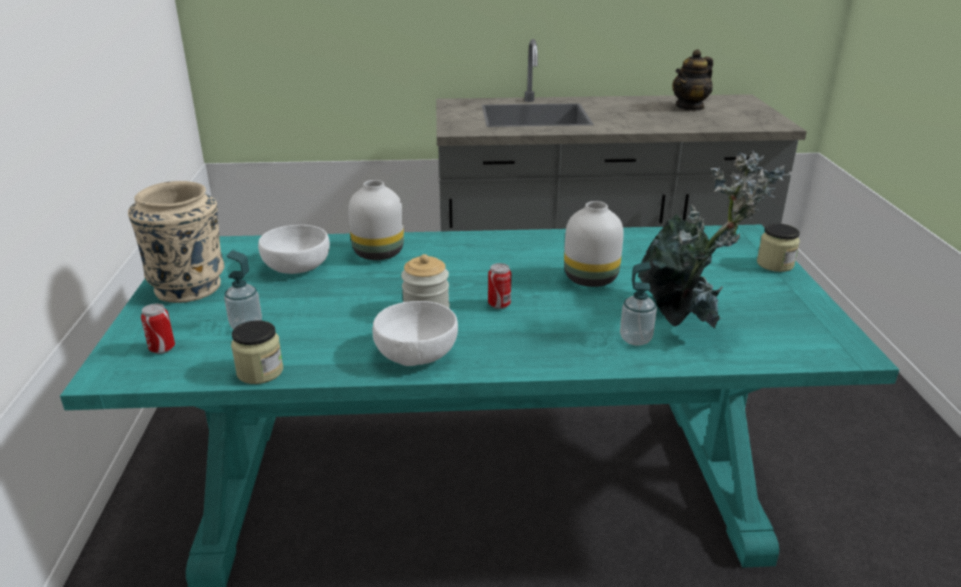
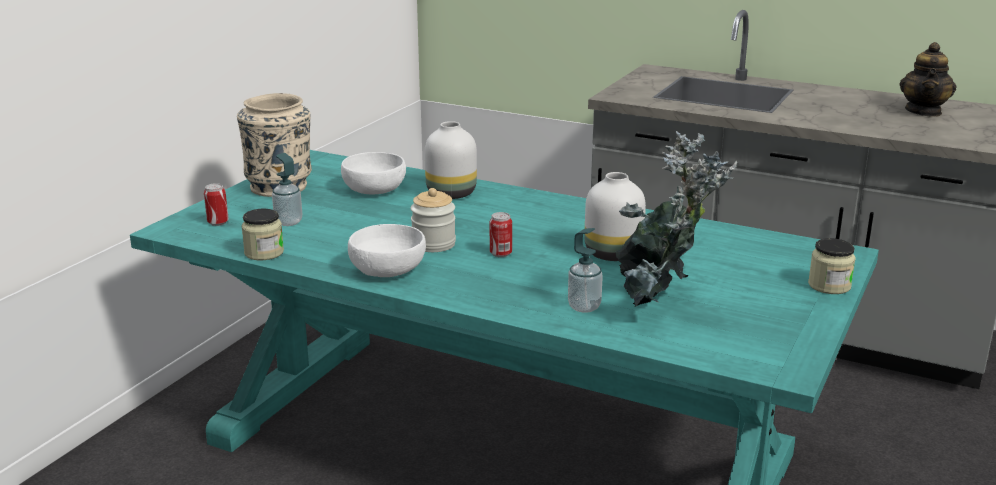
camera: 30 degrees right, 5 degrees down
(690, 107) = (924, 111): teapot -> teapot turned 60 degrees counterclockwise

